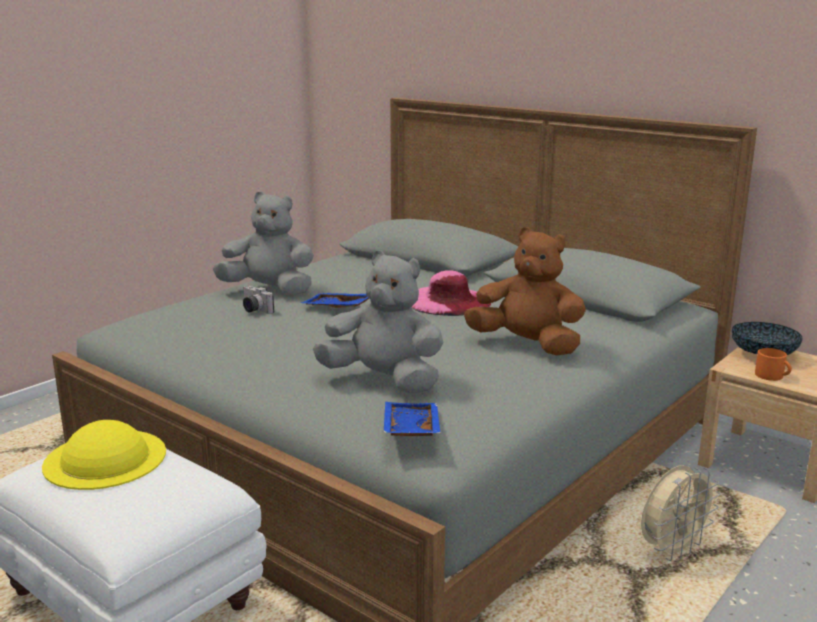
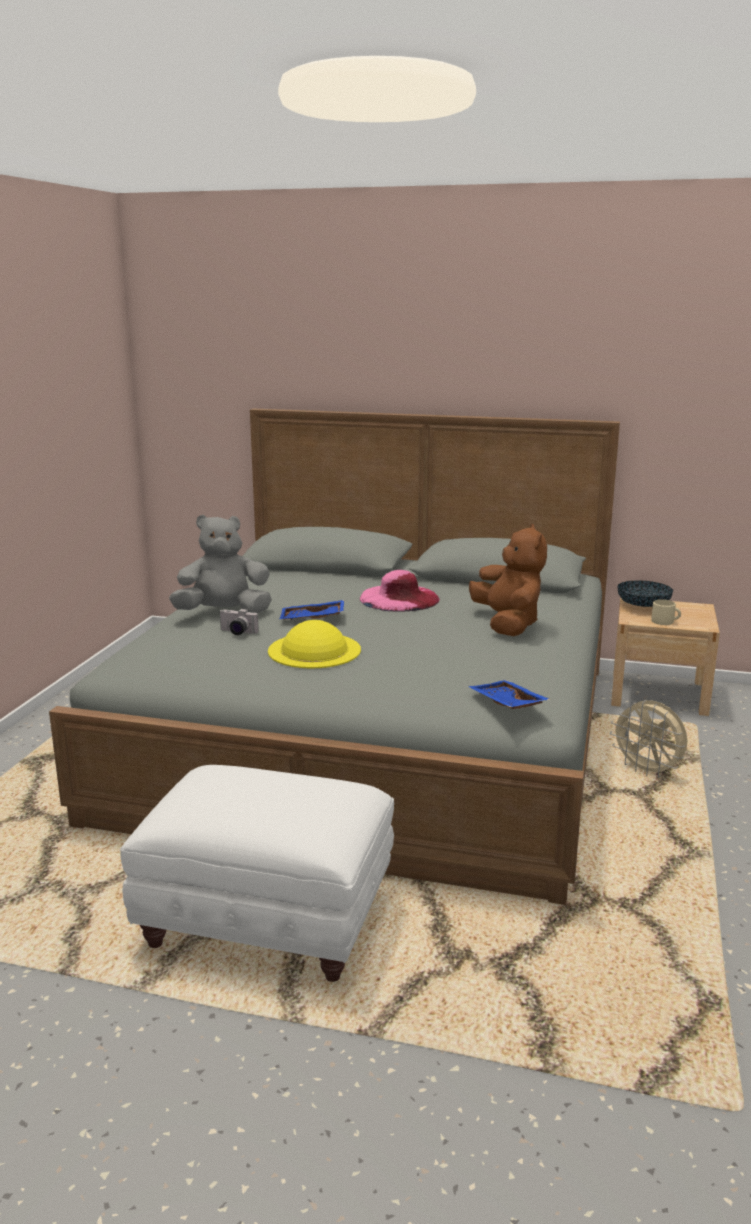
camera: 25 degrees left, 0 degrees up
(105, 458) = (236, 788): yellow hat -> yellow hat (314, 650)
(383, 380) = (436, 671): grey plush toy -> none
(527, 345) = (508, 624): brown plush toy -> brown plush toy turned 75 degrees clockwise
(672, 550) = (647, 771): beige fan -> beige fan turned 105 degrees clockwise
(772, 376) = (665, 621): orange mug -> beige mug

